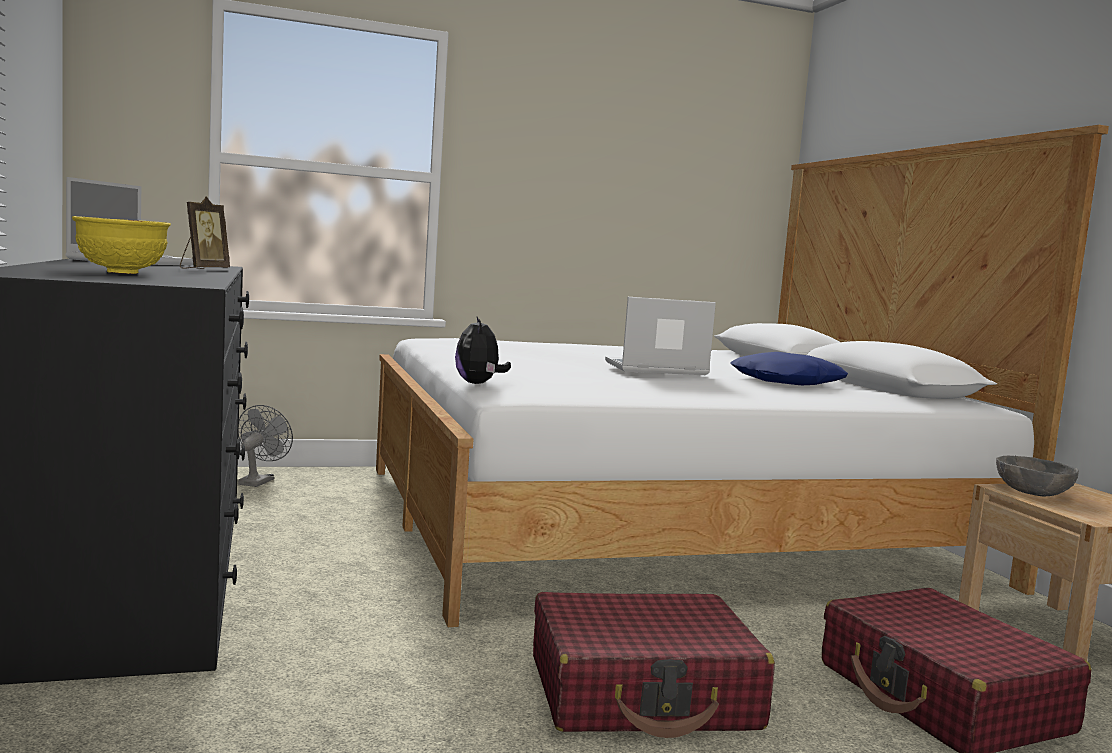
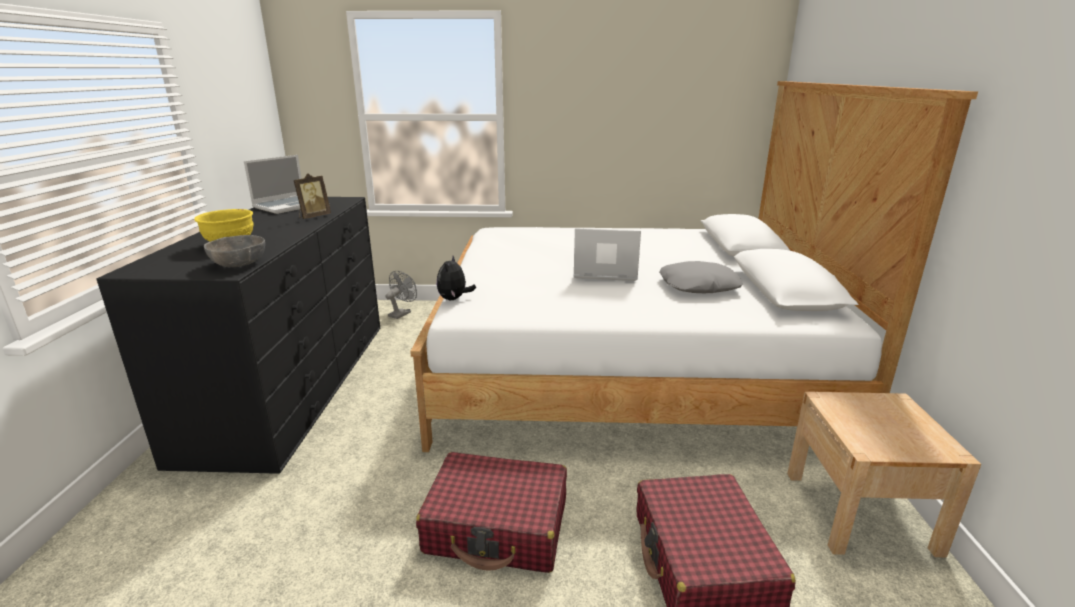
camera: 20 degrees right, 15 degrees up
(787, 382) = (699, 286): blue pillow -> grey pillow
(1032, 492) = (846, 407): grey bowl -> grey bowl (239, 264)

